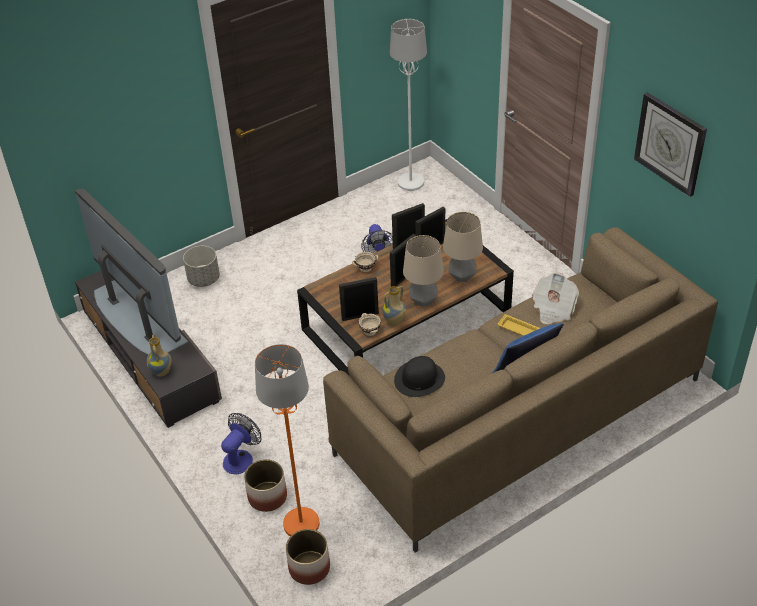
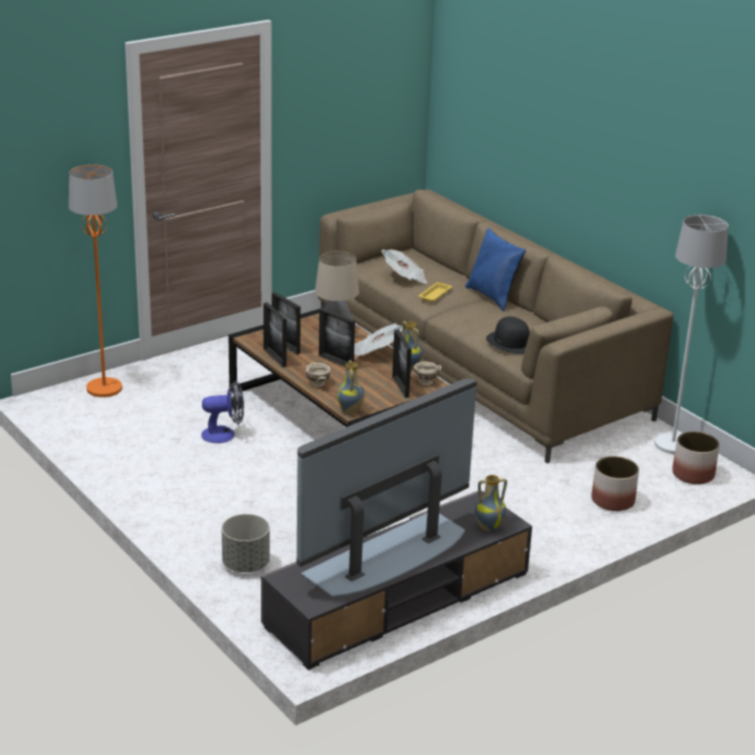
camera: 95 degrees left, 15 degrees down
(241, 458) = (562, 519): fan -> none
(301, 523) = (641, 480): orange floor lamp -> orange floor lamp (104, 388)
(320, 287) = (351, 410): none -> vase
(410, 183) = (72, 410): white floor lamp -> white floor lamp (673, 445)
(423, 300) = (374, 352): table lamp -> newspaper
(670, 143) = (352, 89): wall clock -> none

